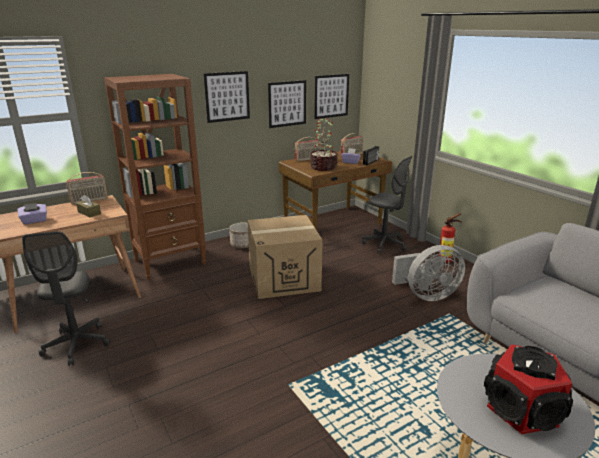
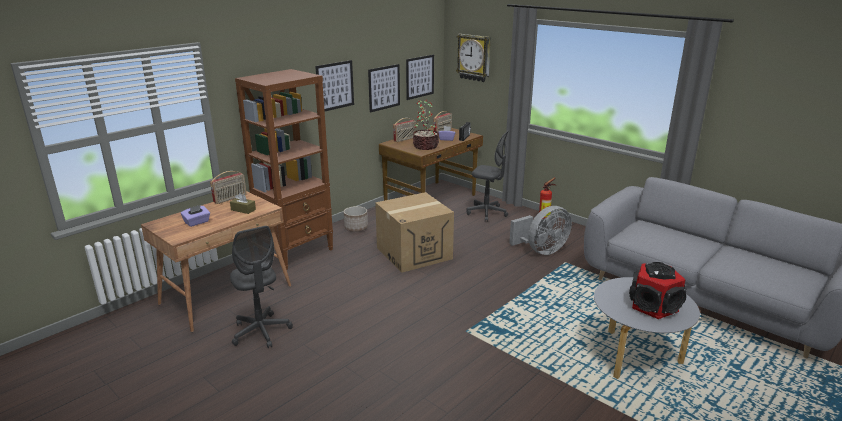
camera: 15 degrees left, 0 degrees up
(389, 77) = (474, 57): none -> wall clock

